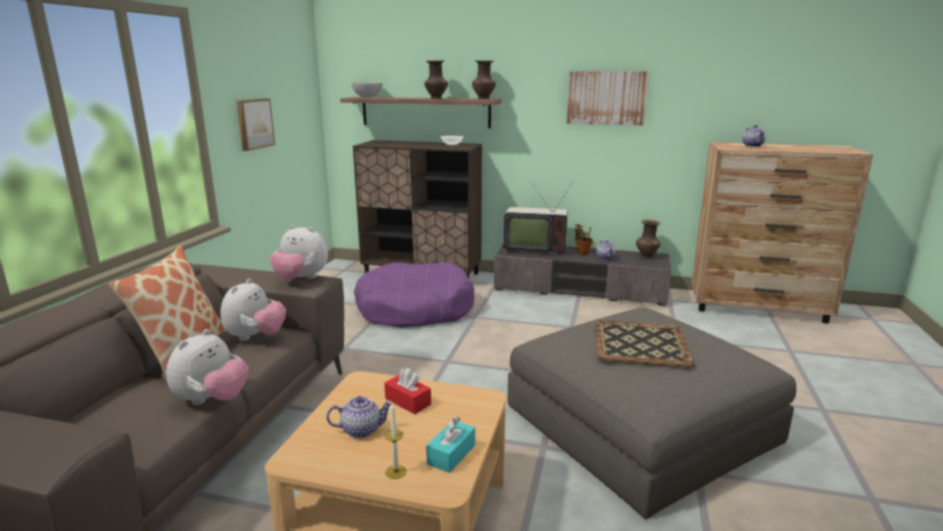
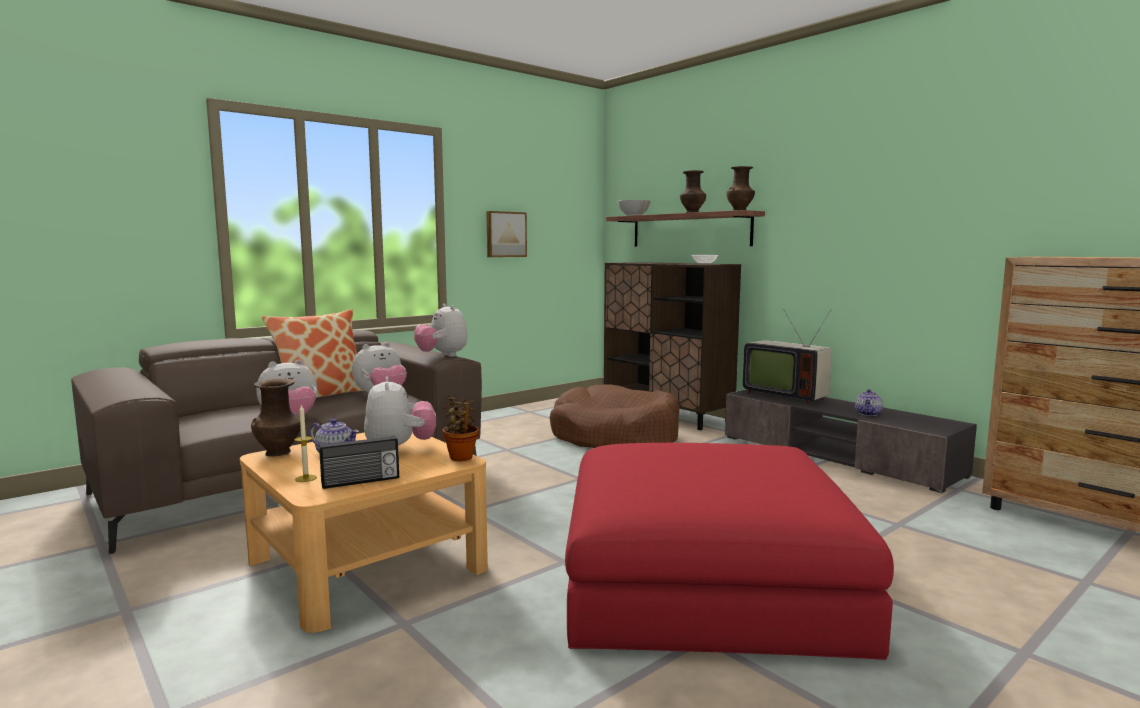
camera: 35 degrees right, 10 degrees down
(408, 401) = (400, 449): red tissue box -> plush toy
(415, 309) = (615, 436): purple dog bed -> brown dog bed
(451, 454) = (361, 481): turquoise tissue box -> radio
(582, 252) = (844, 405): potted plant -> potted plant (461, 457)
(606, 98) = (888, 202): picture -> none
(639, 423) = (704, 578): grey ottoman -> red ottoman
(641, 343) = (698, 461): tray -> none
(646, 256) = (933, 421): brown vase -> brown vase (279, 453)
(753, 145) = (1091, 257): teapot -> none

